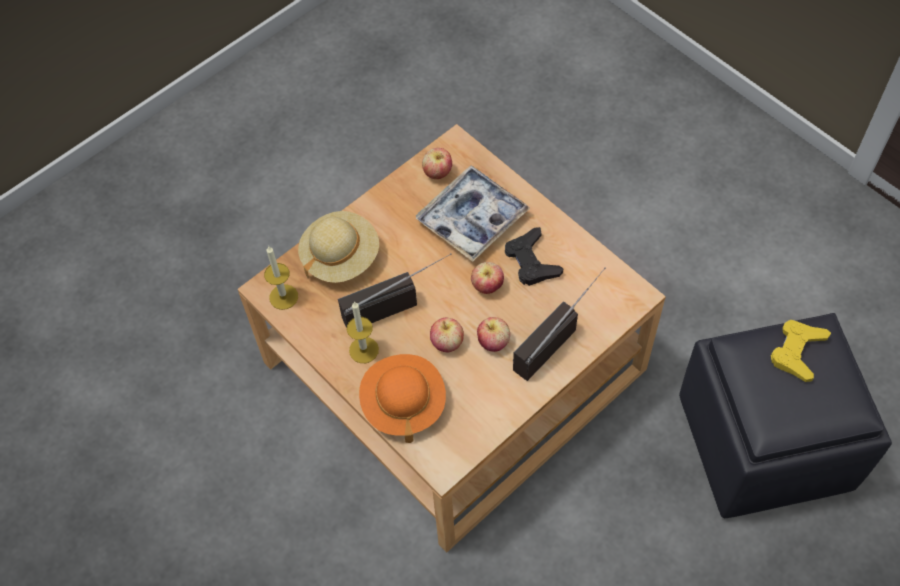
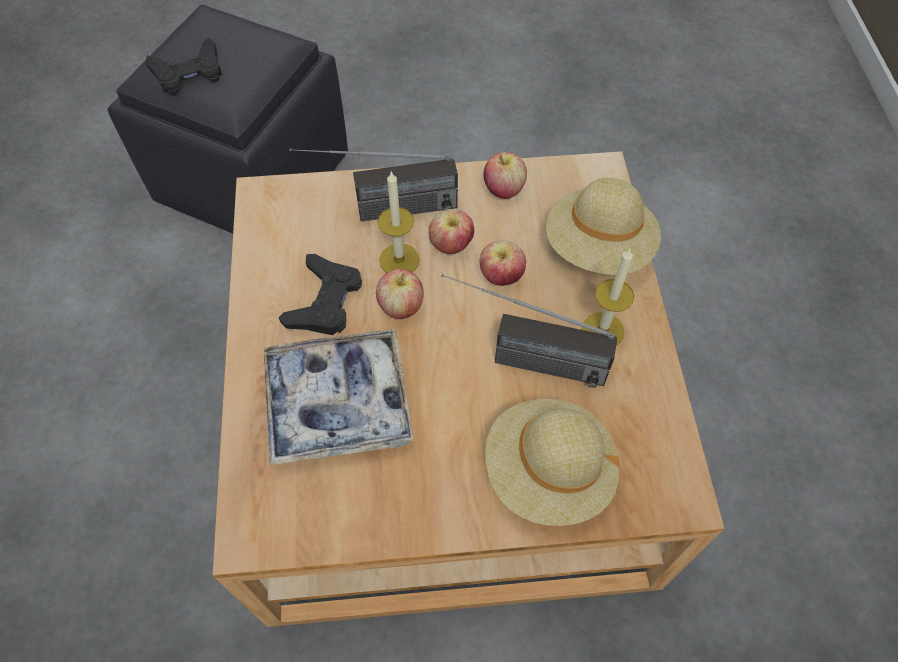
camera: 145 degrees left, 0 degrees up
(283, 297) = (663, 468): candle -> candle (399, 260)
(403, 403) = (598, 248): orange hat -> beige hat
(437, 173) = (316, 507): apple -> apple (503, 189)
(797, 352) = (188, 73): yellow game controller -> black game controller

